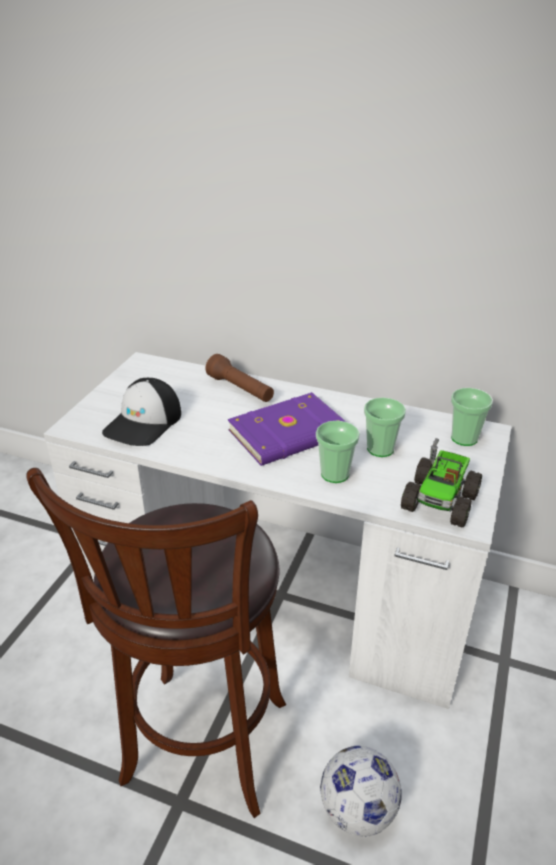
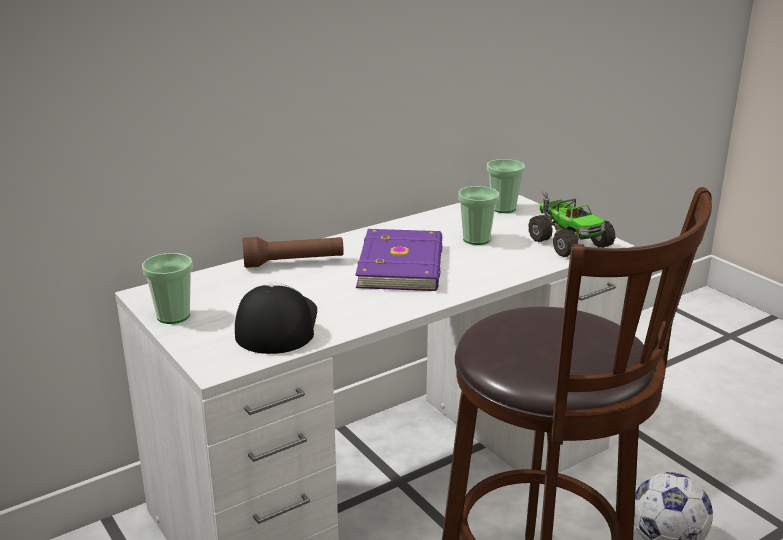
camera: 55 degrees left, 10 degrees down
(144, 422) = (276, 325): cap -> cap turned 150 degrees counterclockwise
(335, 474) = (487, 266): cup -> cup (173, 316)

